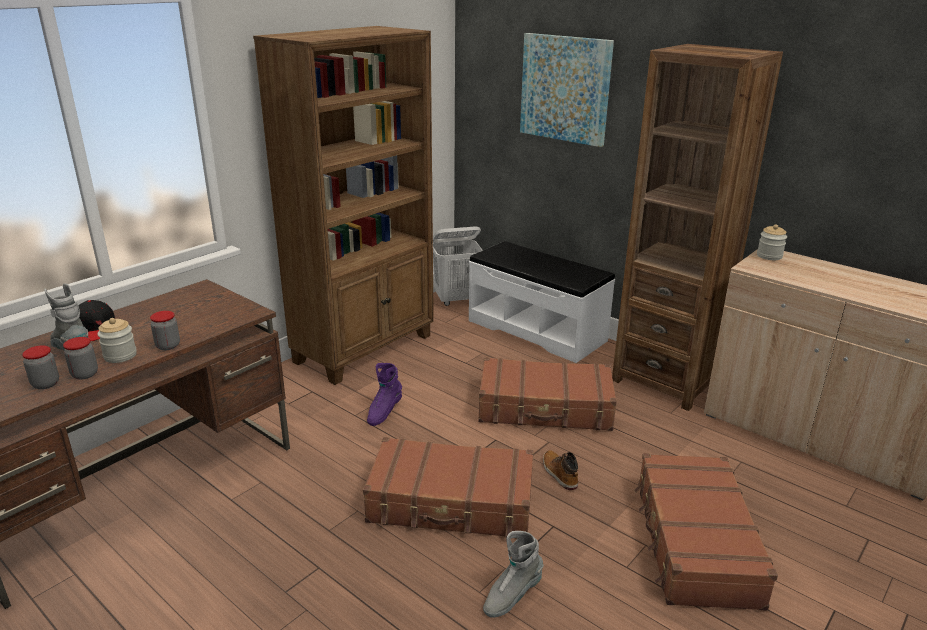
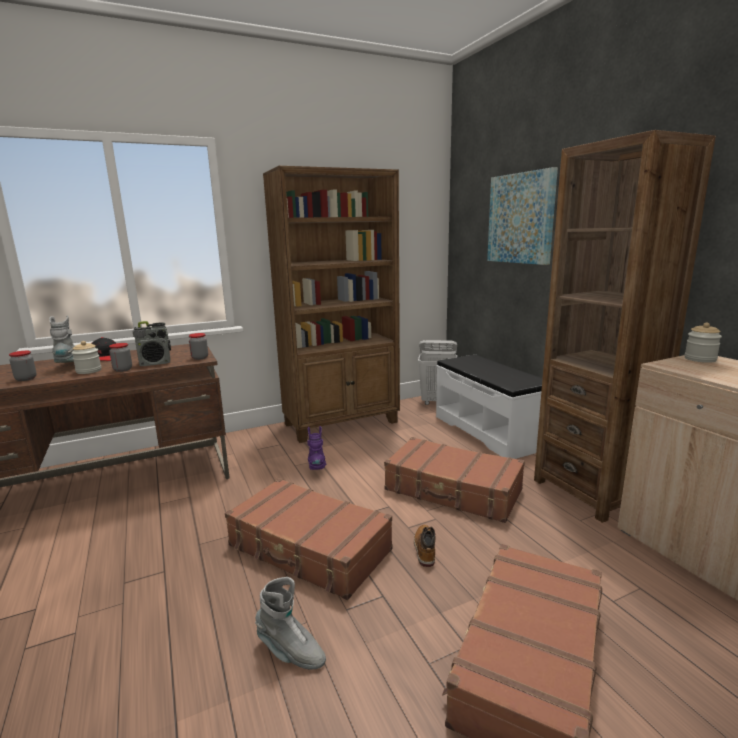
camera: 25 degrees right, 10 degrees down
(85, 374) = (53, 377): jar -> jar (200, 358)
(198, 328) = (155, 363): none -> radio
(384, 412) = (317, 467): purple boot -> purple boot turned 120 degrees clockwise
(511, 596) = (290, 652): grey boot -> grey boot turned 135 degrees counterclockwise

